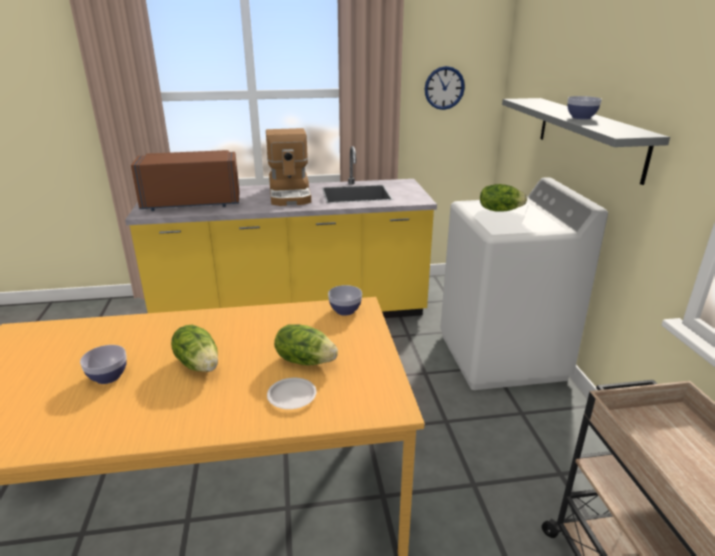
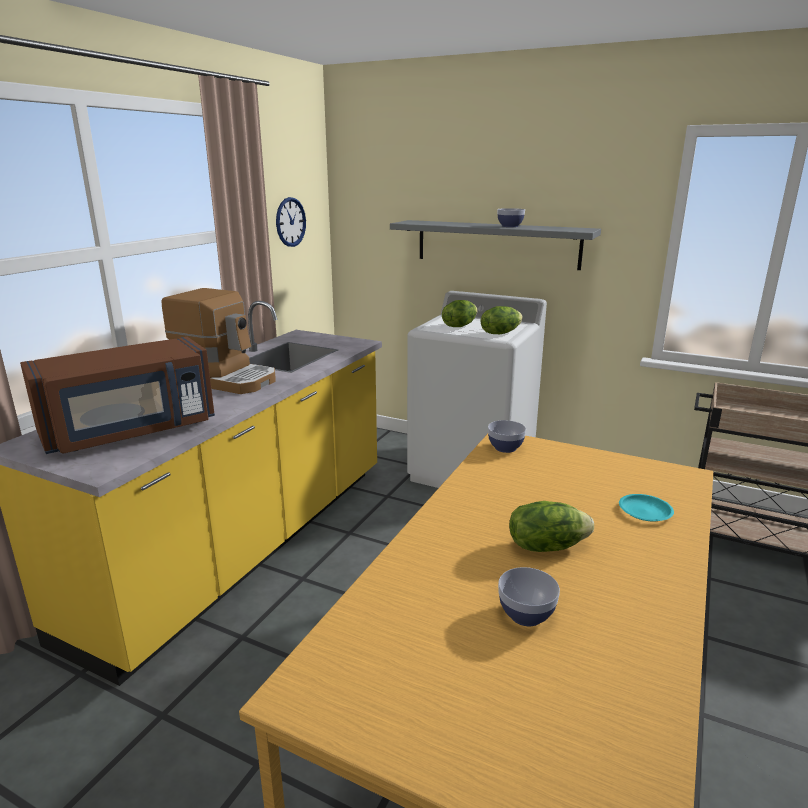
camera: 55 degrees left, 5 degrees down
(192, 203) = (131, 431): brown microwave -> brown microwave turned 150 degrees counterclockwise
(292, 396) = (644, 511): white plate -> turquoise plate
(305, 360) = (585, 489): lettuce -> lettuce (500, 333)

